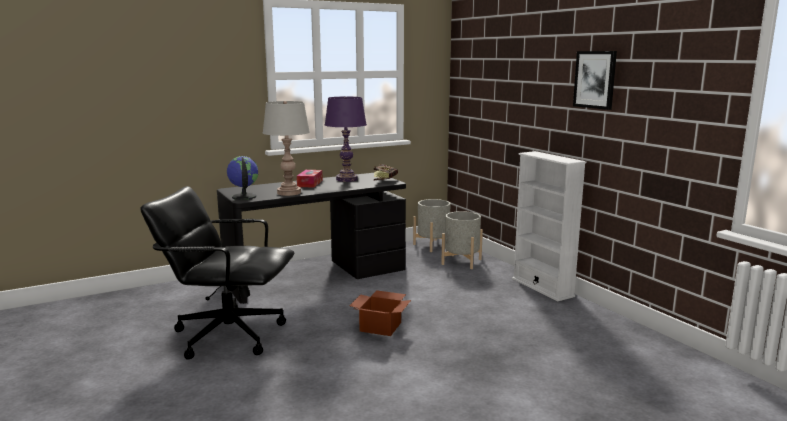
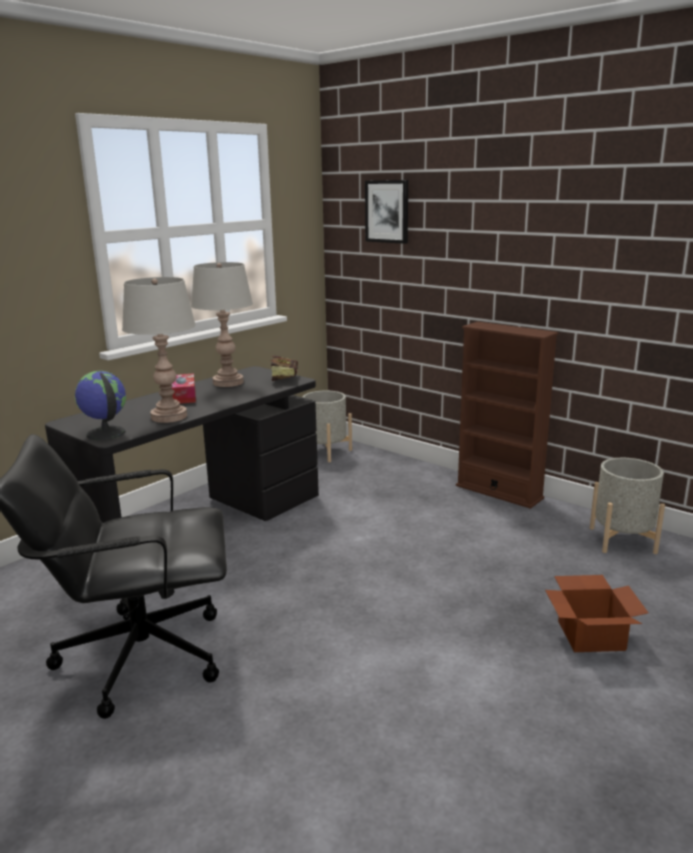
camera: 20 degrees left, 5 degrees up
(346, 179) = (228, 382): purple table lamp -> grey table lamp
(381, 326) = (352, 590): cardboard box -> cardboard box (591, 634)
(461, 262) = (378, 471): grey planter -> grey planter (622, 540)
(542, 287) = (499, 492): white bookcase -> brown bookcase
(595, 79) = (567, 227): picture -> picture (387, 211)

